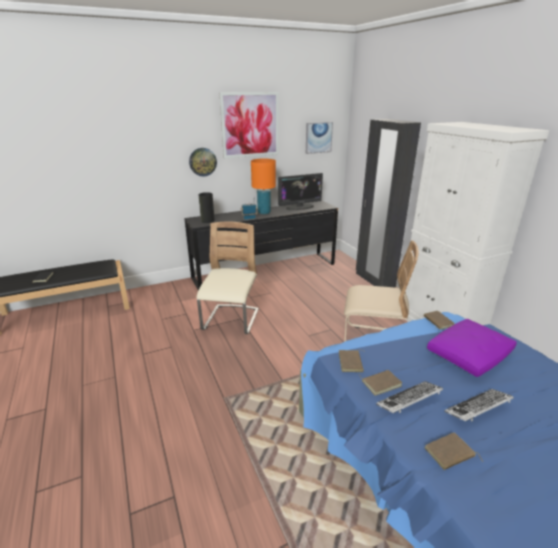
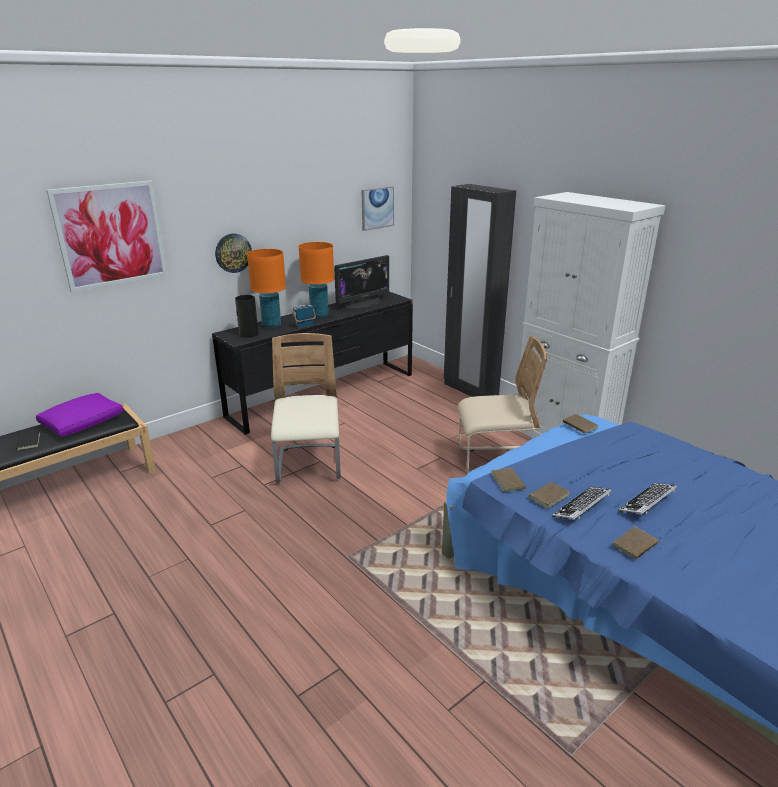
camera: 15 degrees left, 0 degrees up
(227, 216) = (271, 325): none -> orange table lamp
(250, 125) = (292, 198): picture -> picture (111, 235)
(469, 354) = (622, 455): purple pillow -> purple pillow (83, 423)

